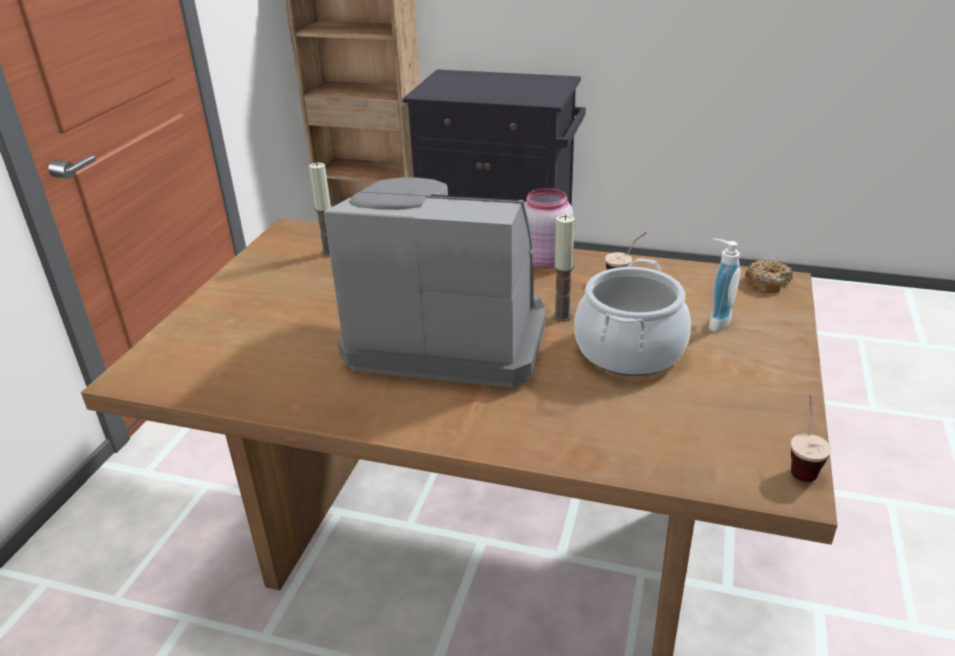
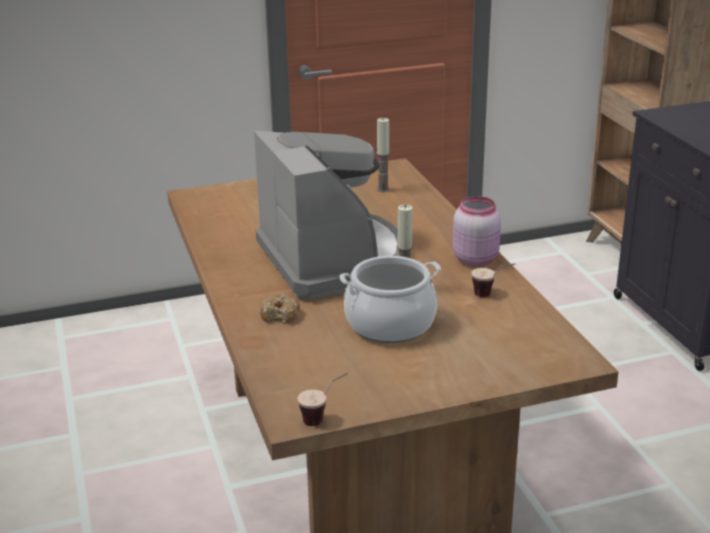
camera: 55 degrees right, 5 degrees down
(715, 321) = (474, 346): soap dispenser -> none
(767, 282) = (569, 354): donut -> donut (280, 315)

